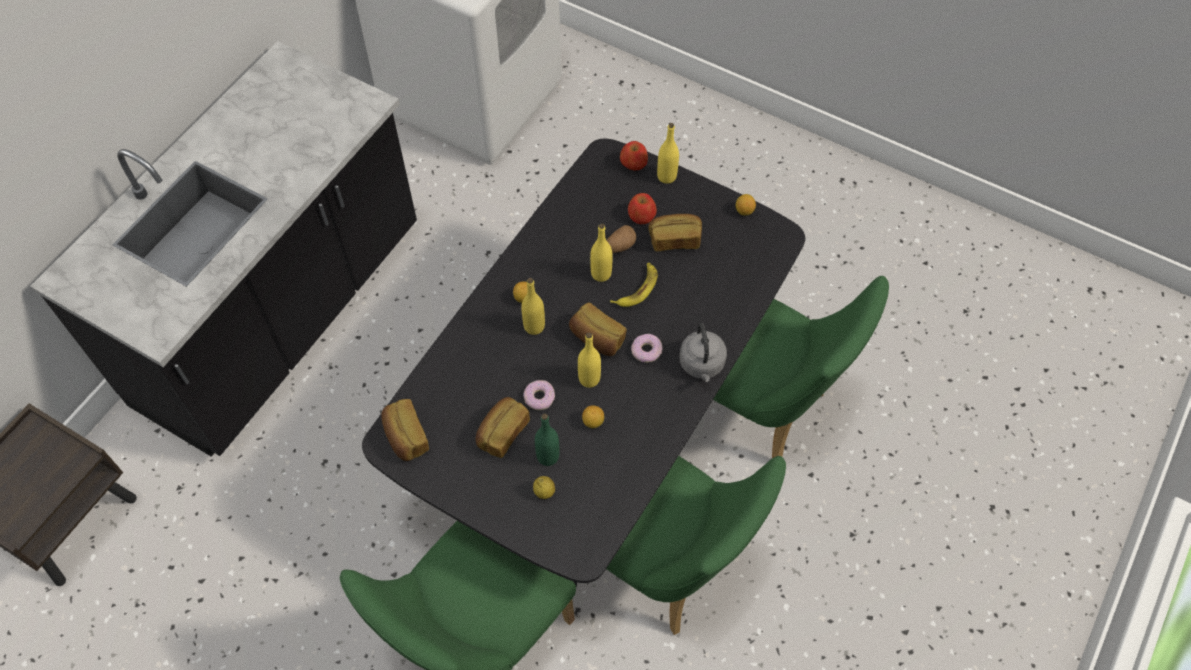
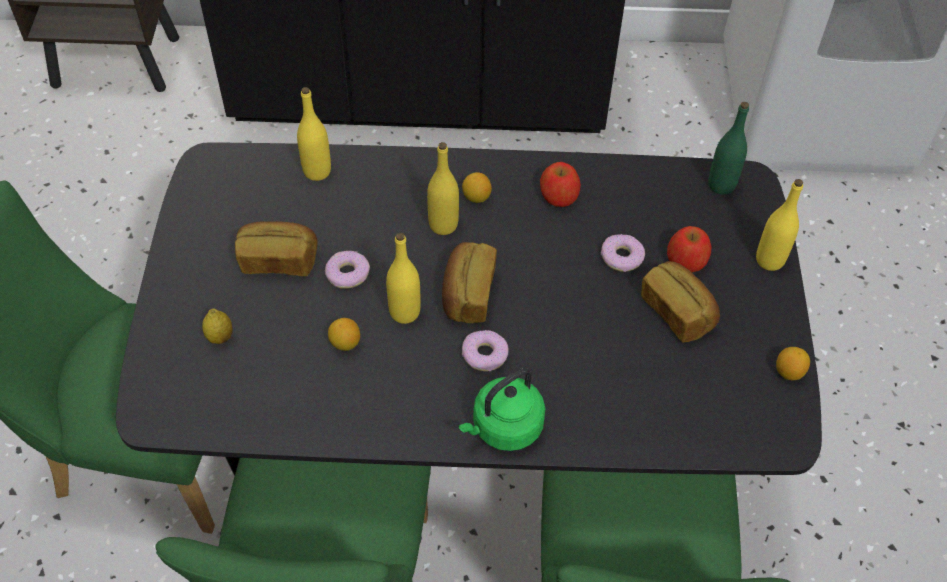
camera: 60 degrees right, 5 degrees down
(406, 437) = (224, 176): bread -> none
(548, 456) = (271, 318): green bottle -> green bottle (721, 185)
(601, 274) = (566, 257): yellow bottle -> yellow bottle (317, 171)
(619, 246) = (621, 257): potato -> donut
(633, 163) = (760, 216): apple -> apple (559, 195)
(637, 288) = (572, 303): banana -> none
(702, 365) = (504, 427): grey kettle -> green kettle

